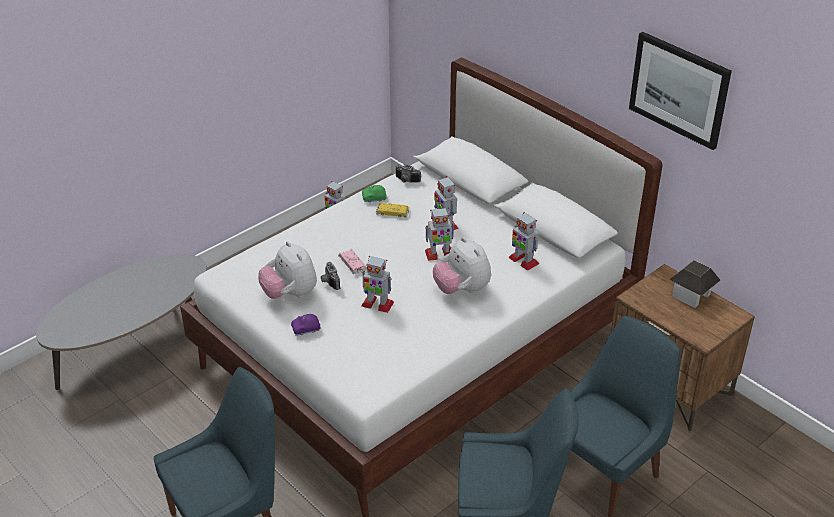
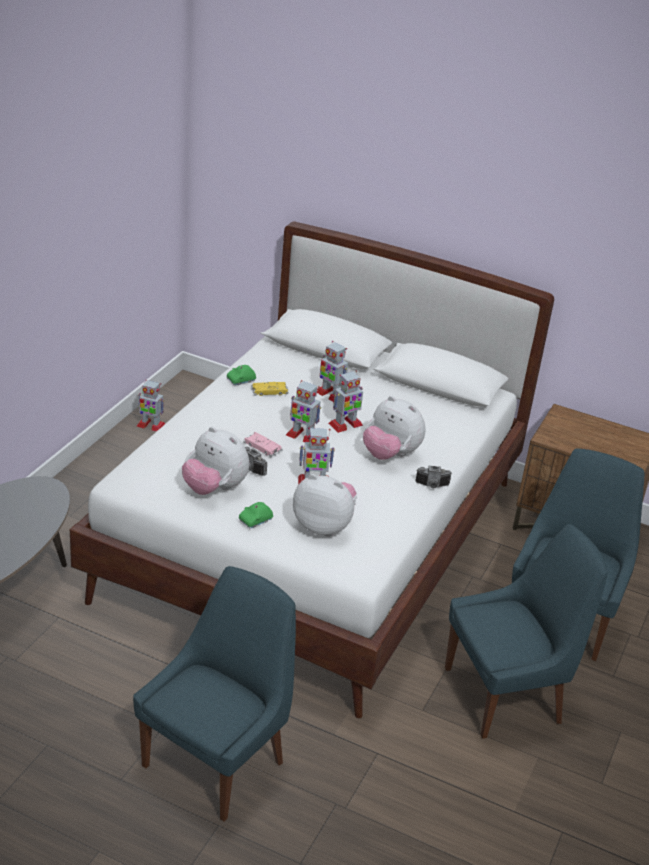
camera: 25 degrees left, 5 degrees down
(306, 329) = (256, 521): purple toy car -> green toy car
(360, 345) = (323, 526): none -> plush toy
(406, 181) = (263, 359): camera -> camera (432, 486)
(523, 260) = (431, 418): toy robot -> toy robot (302, 436)
(679, 89) = (574, 217): picture -> none
(691, 295) = (596, 428): toy house -> none

